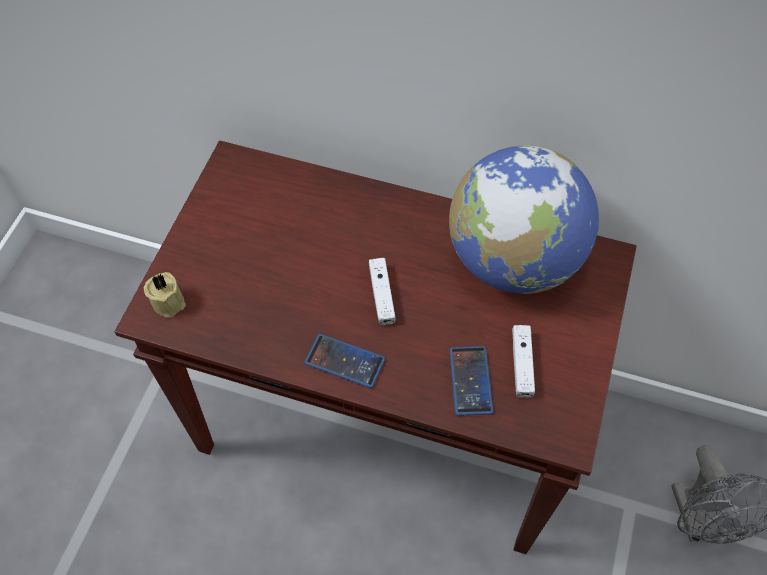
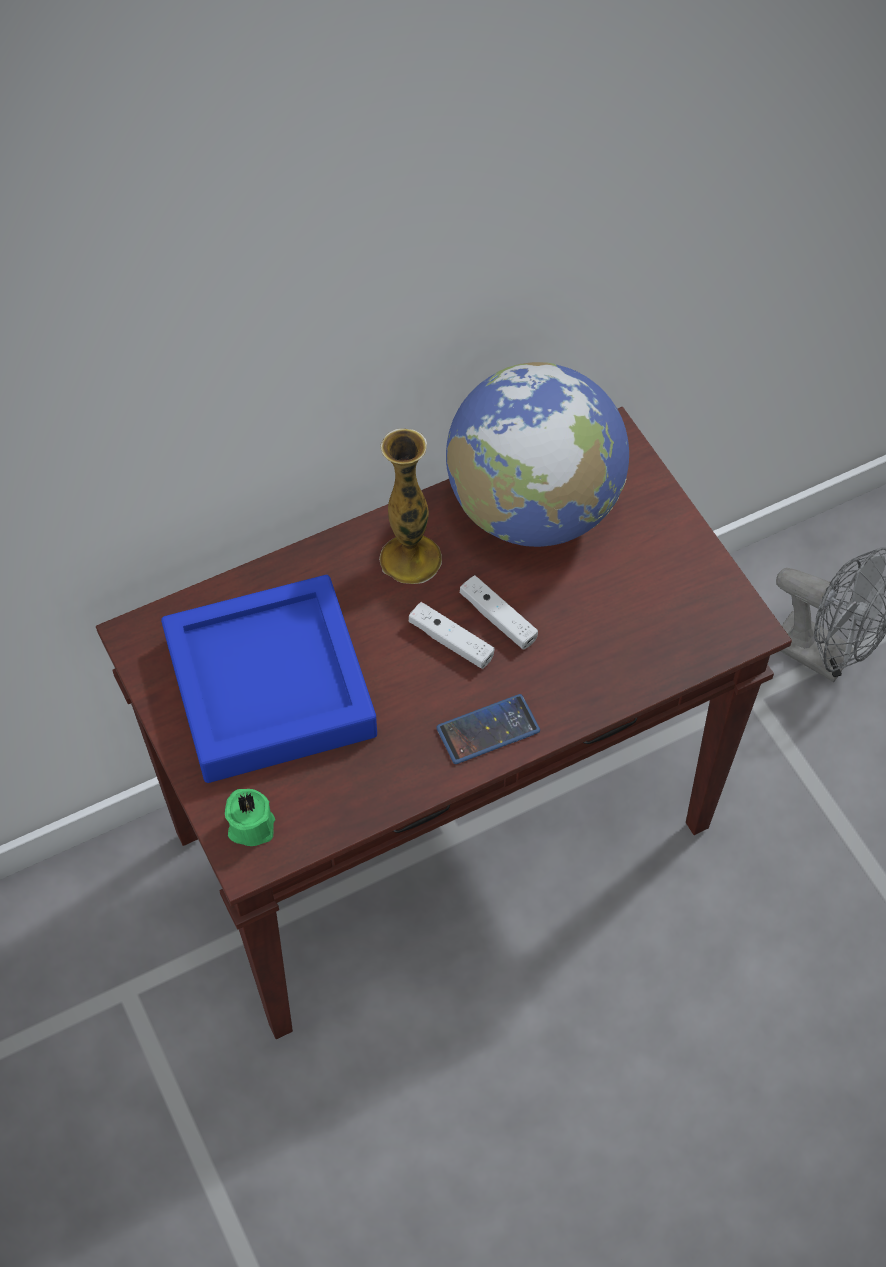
camera: 45 degrees left, 0 degrees up
(169, 301) = (250, 824): beige candle -> green candle
(261, 239) = (270, 687): none -> blue tray
(412, 233) = (411, 559): none -> vase
(470, 381) = (616, 649): phone -> none
(522, 364) = (642, 597): white game controller -> white game controller (498, 618)

